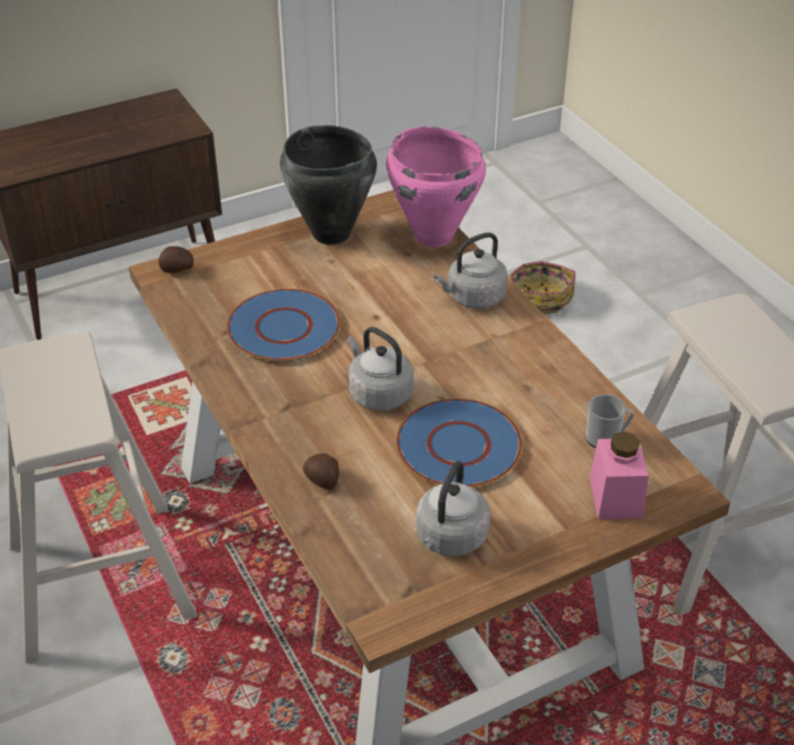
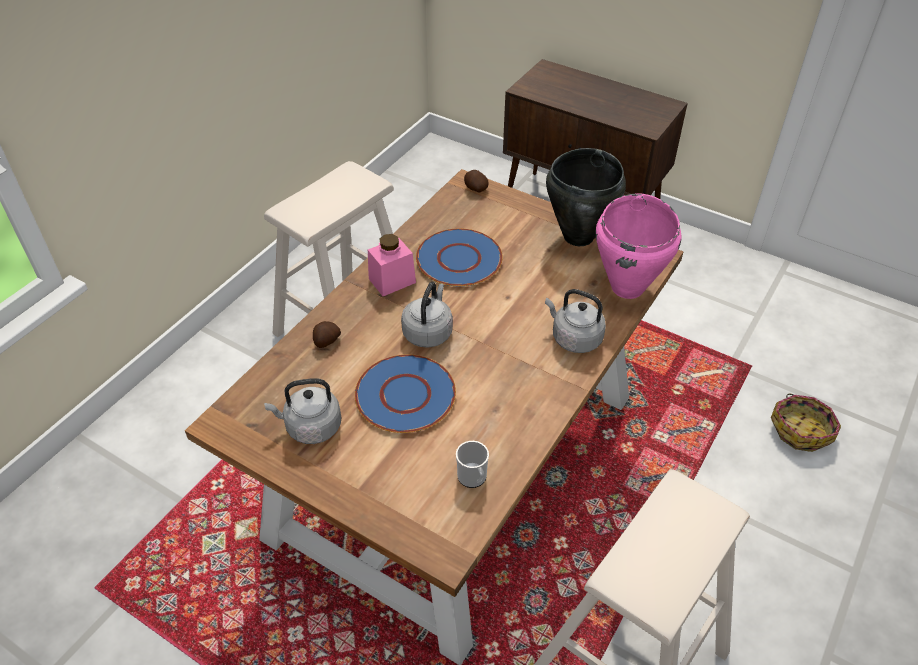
camera: 60 degrees right, 5 degrees up
(615, 497) = (410, 508): pink jar -> pink jar (392, 280)

